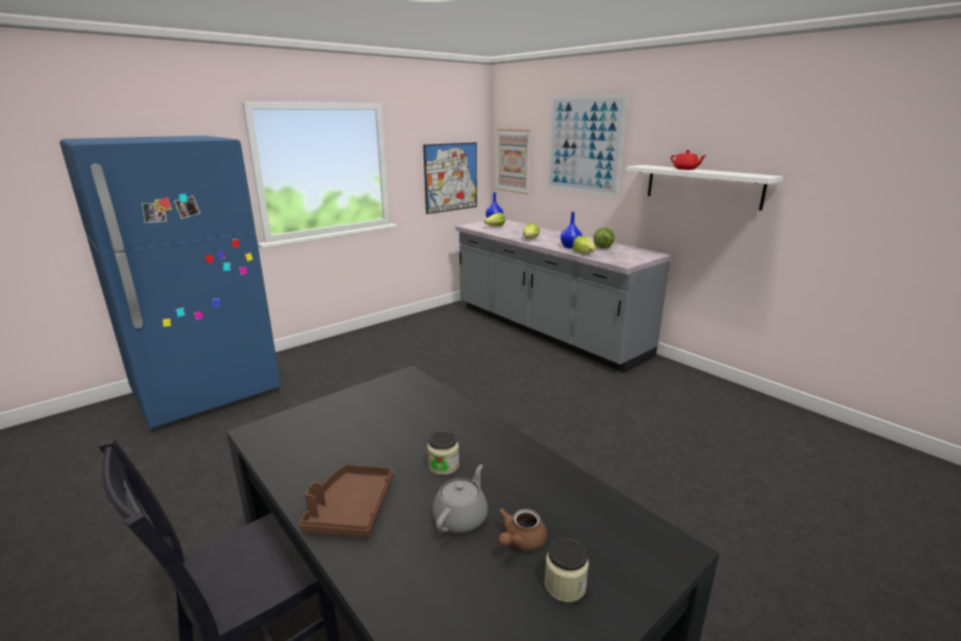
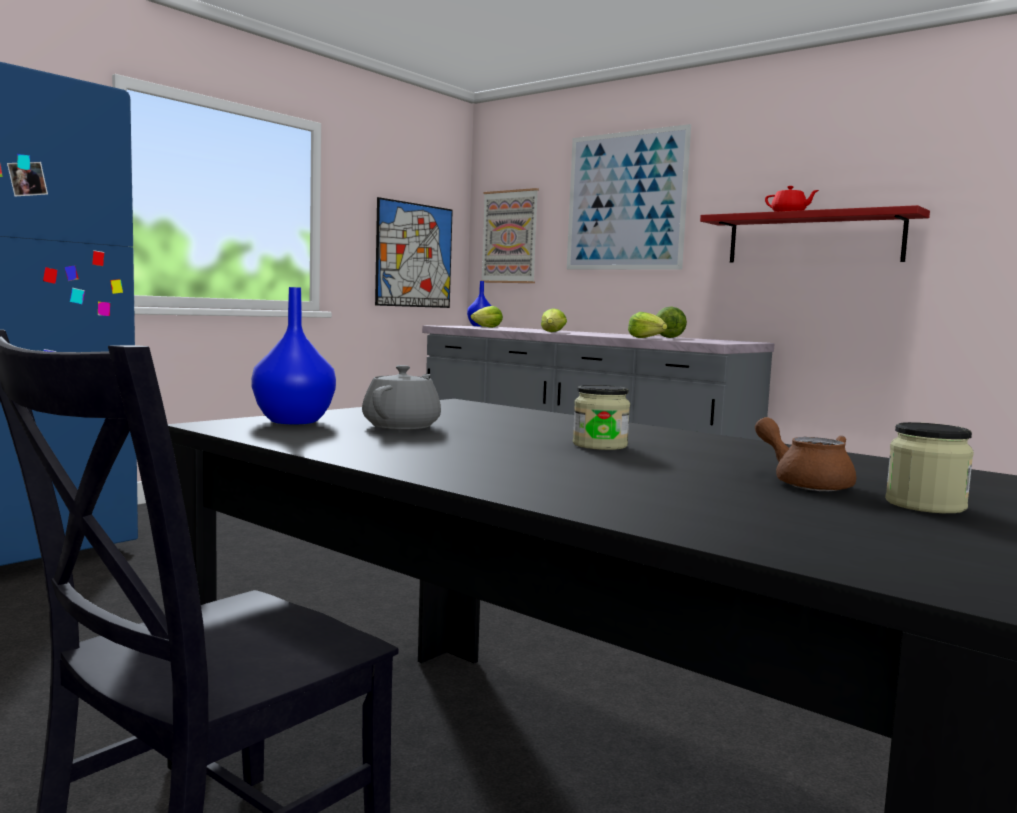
camera: 10 degrees left, 15 degrees down
(350, 509) = (475, 466): brown tray -> none
(461, 518) = (681, 471): grey teapot -> grey teapot (402, 426)
(520, 541) = (805, 483): brown teapot -> brown teapot turned 120 degrees clockwise
(571, 247) = (621, 336): blue vase -> blue vase (295, 421)
(703, 186) = (813, 238): white shelf -> red shelf

